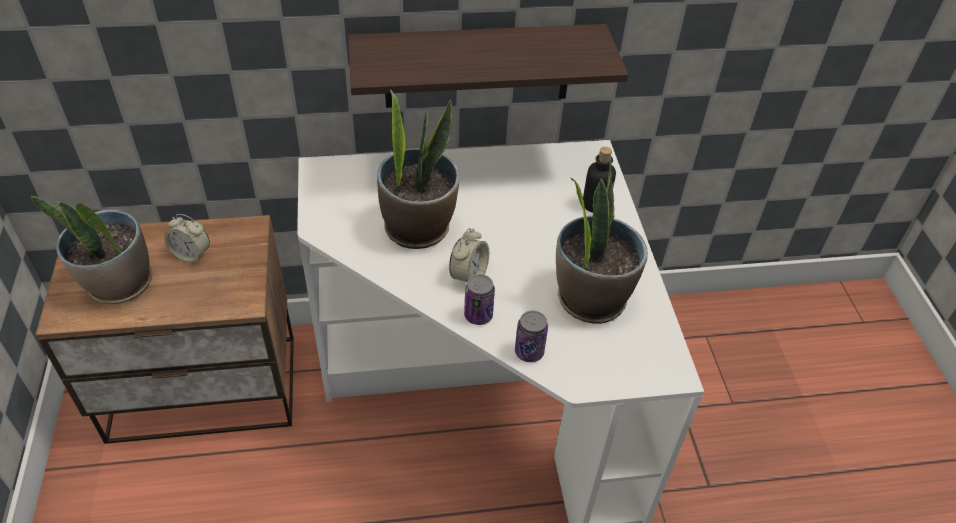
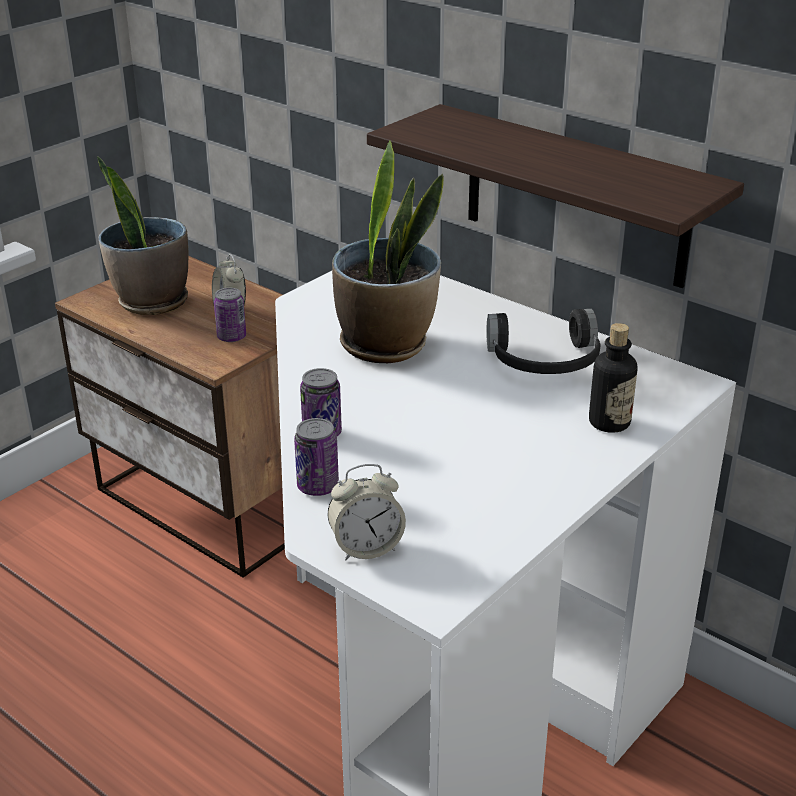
camera: 50 degrees right, 15 degrees down
(226, 276) = (231, 337): none -> can
(468, 276) = (367, 401): alarm clock -> alarm clock (366, 547)
(513, 184) = (545, 361): none -> black headphones
(590, 298) = (458, 487): potted plant -> none

